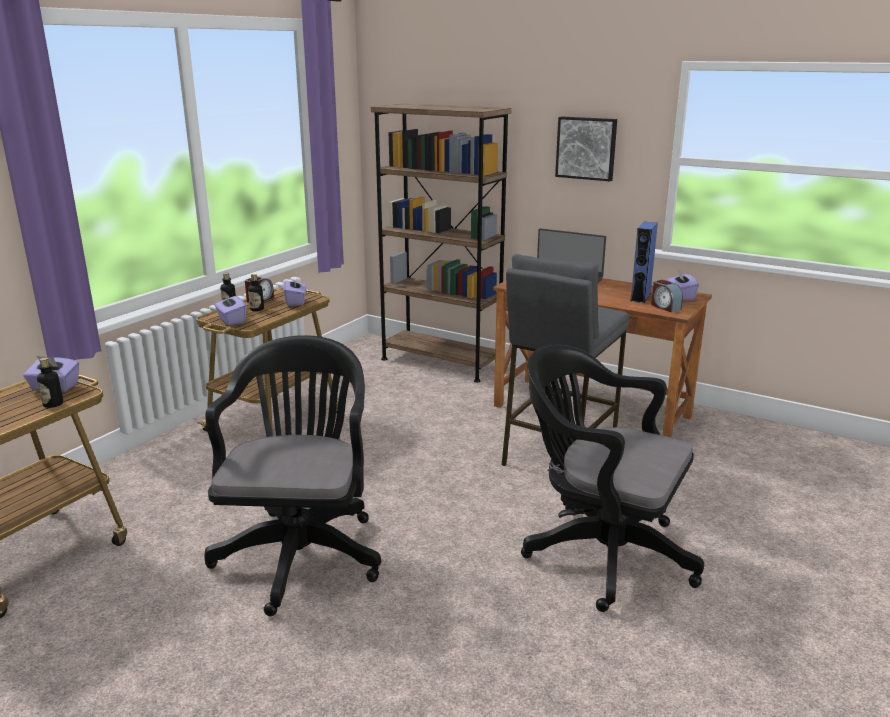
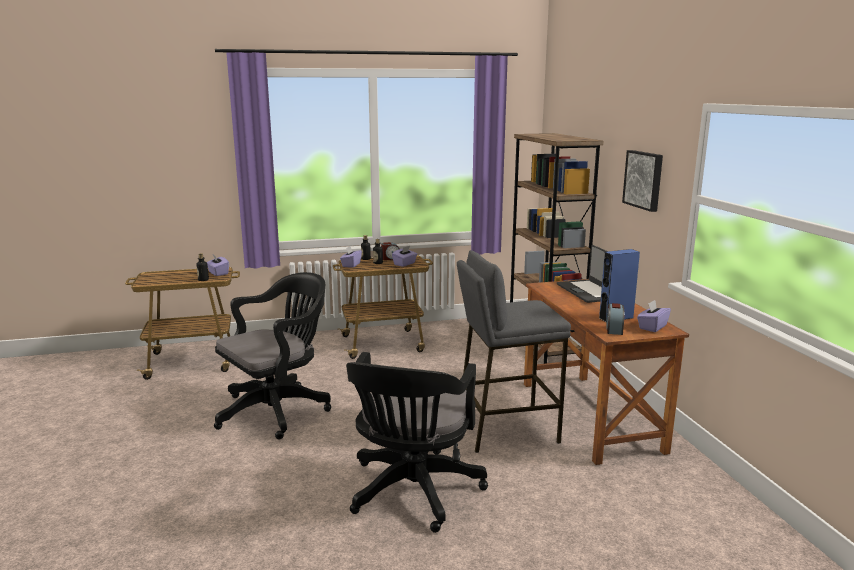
camera: 45 degrees right, 5 degrees down
(600, 552) = (412, 493): black office chair -> black office chair turned 150 degrees counterclockwise

